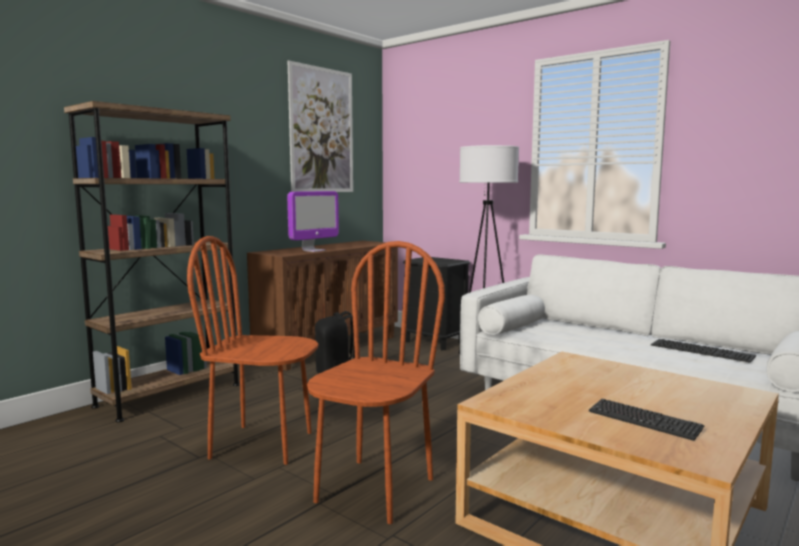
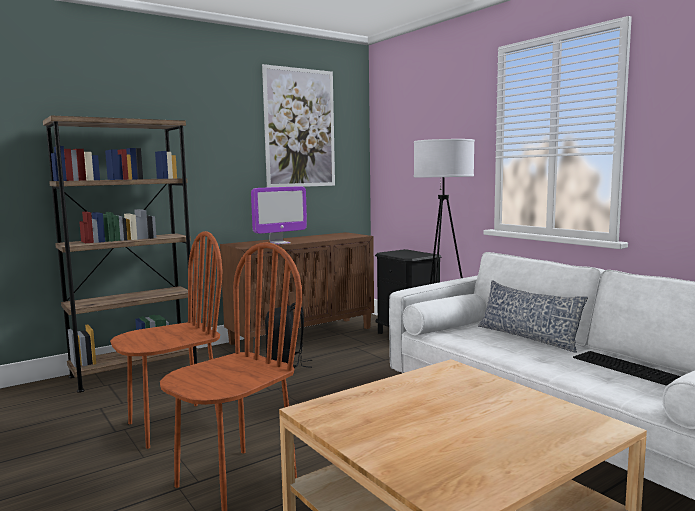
camera: 15 degrees right, 0 degrees up
(262, 444) = (174, 425): brown chair -> brown chair turned 120 degrees clockwise
(594, 331) = (528, 337): none -> pillow
(644, 421) = (445, 447): keyboard -> none

